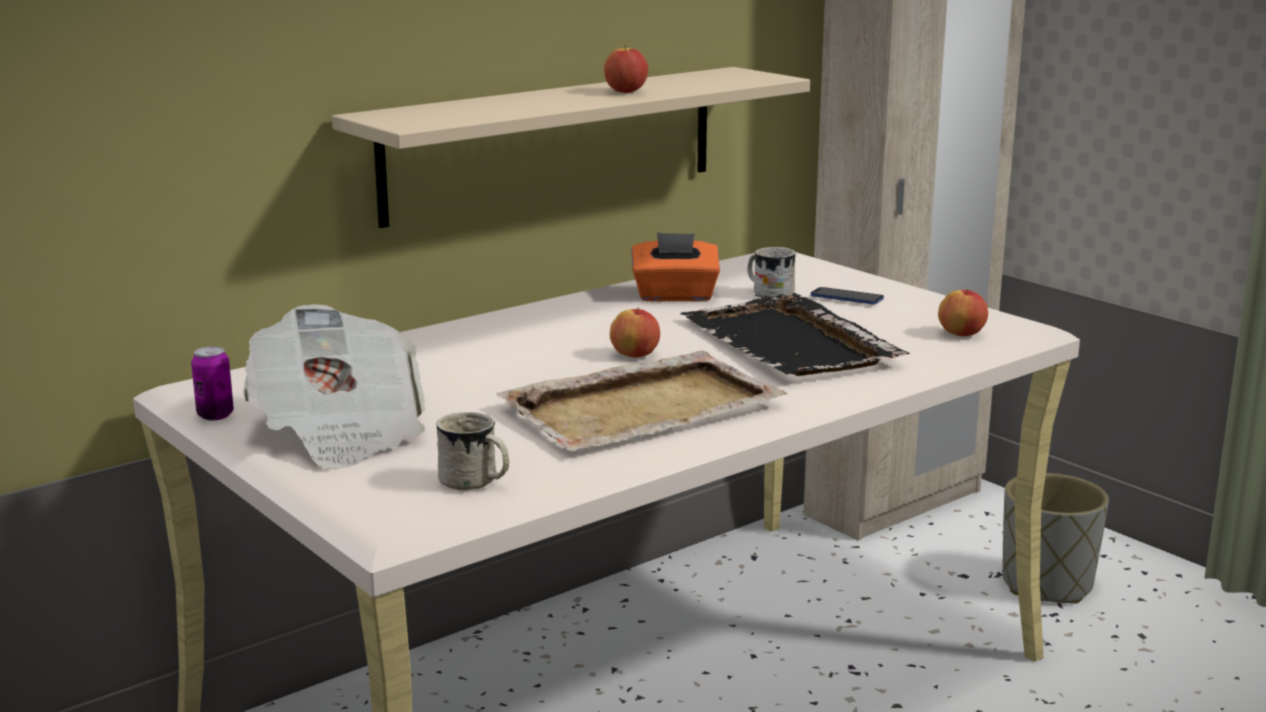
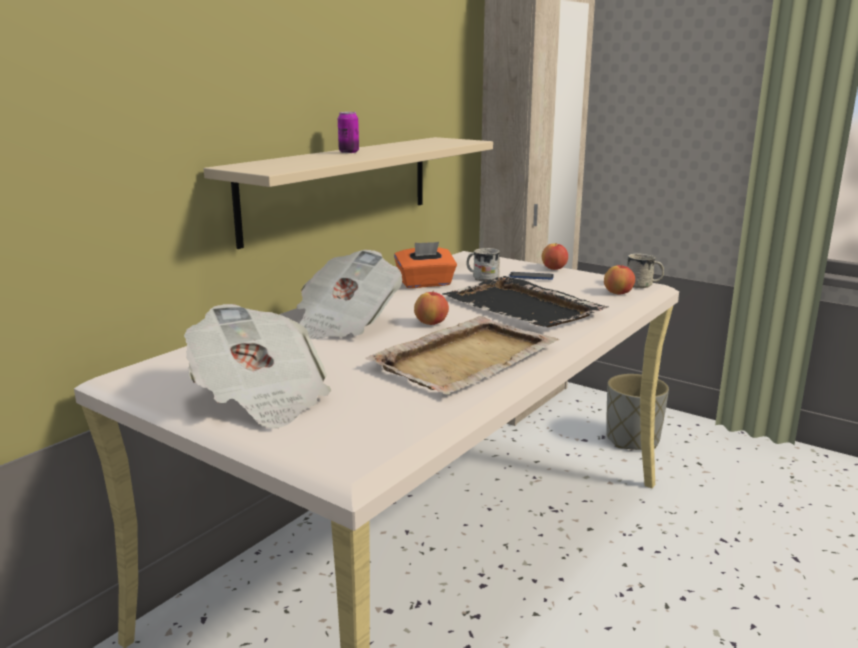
camera: 15 degrees left, 0 degrees up
(215, 415) = (154, 396): can -> can (349, 152)
(475, 483) = (391, 427): white mug -> white mug (643, 285)
(514, 345) = (345, 324): none -> newspaper
(625, 92) = (391, 149): apple -> apple (554, 269)

